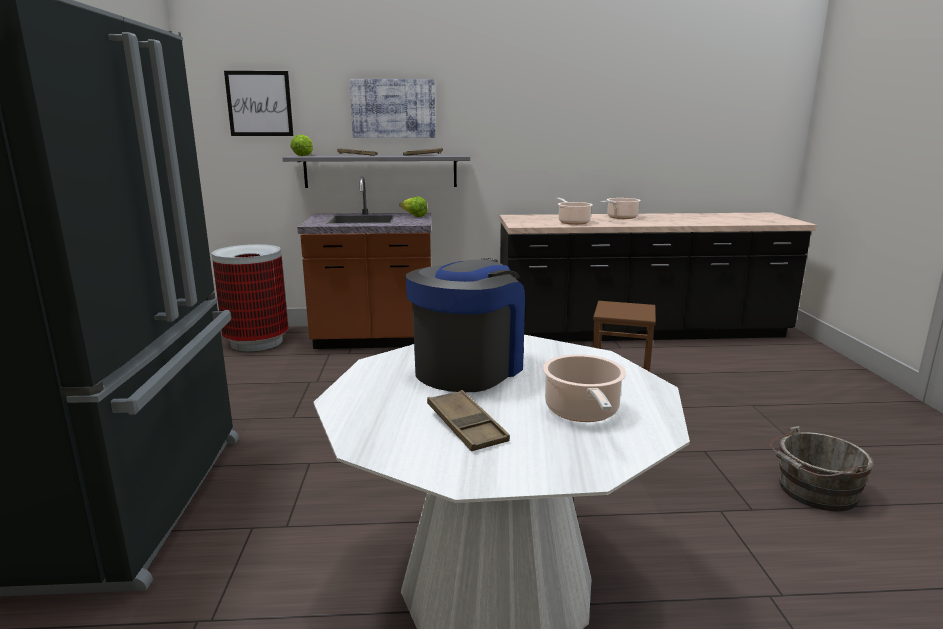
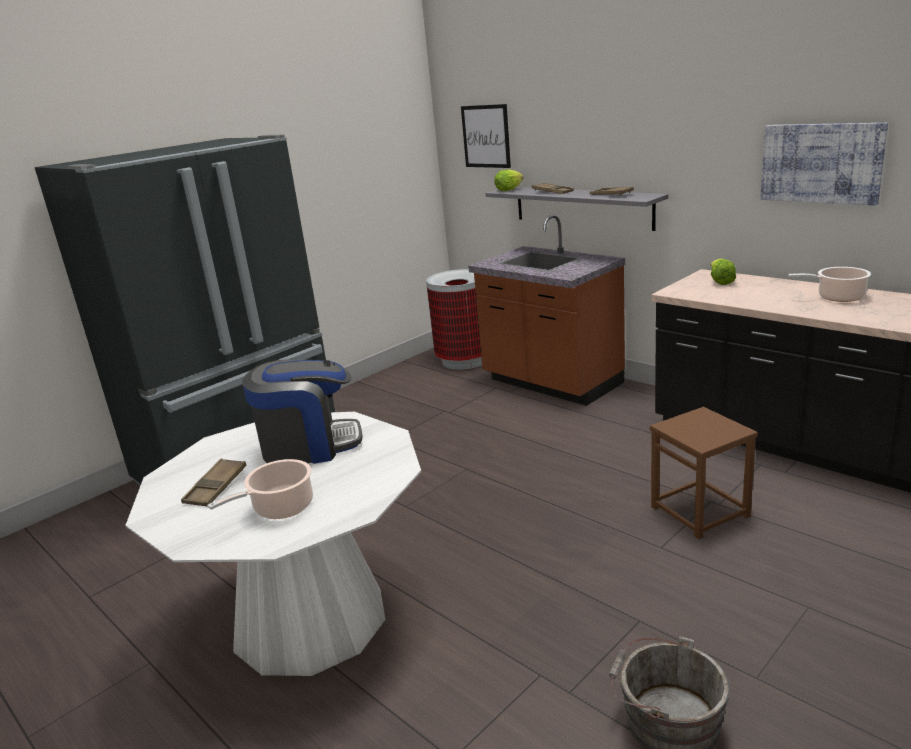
camera: 50 degrees right, 5 degrees up
(393, 108) = (594, 140): picture -> picture (821, 163)
(413, 216) = (592, 262): lettuce -> lettuce (720, 282)
(573, 222) = (746, 297): cooking pot -> none

